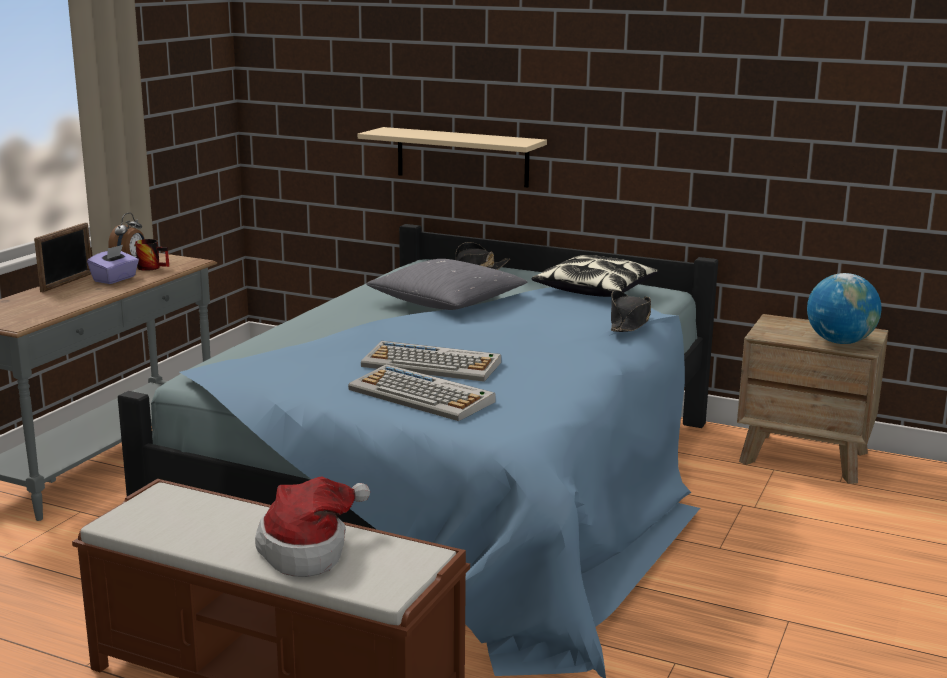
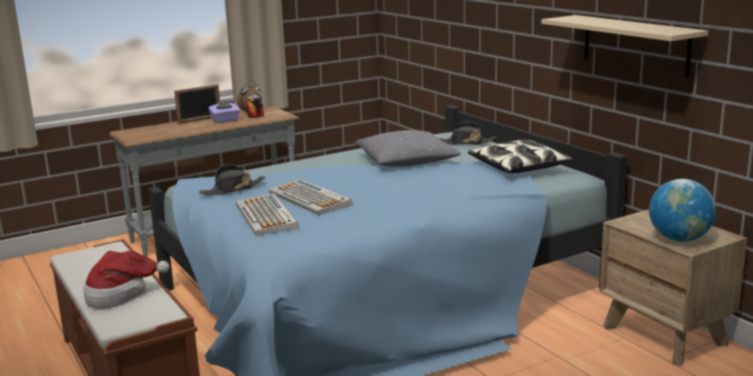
camera: 35 degrees right, 0 degrees up
(462, 157) = (483, 58): beige shelf -> beige shelf (635, 44)
(629, 323) = (493, 194): black hat -> black hat (233, 190)

